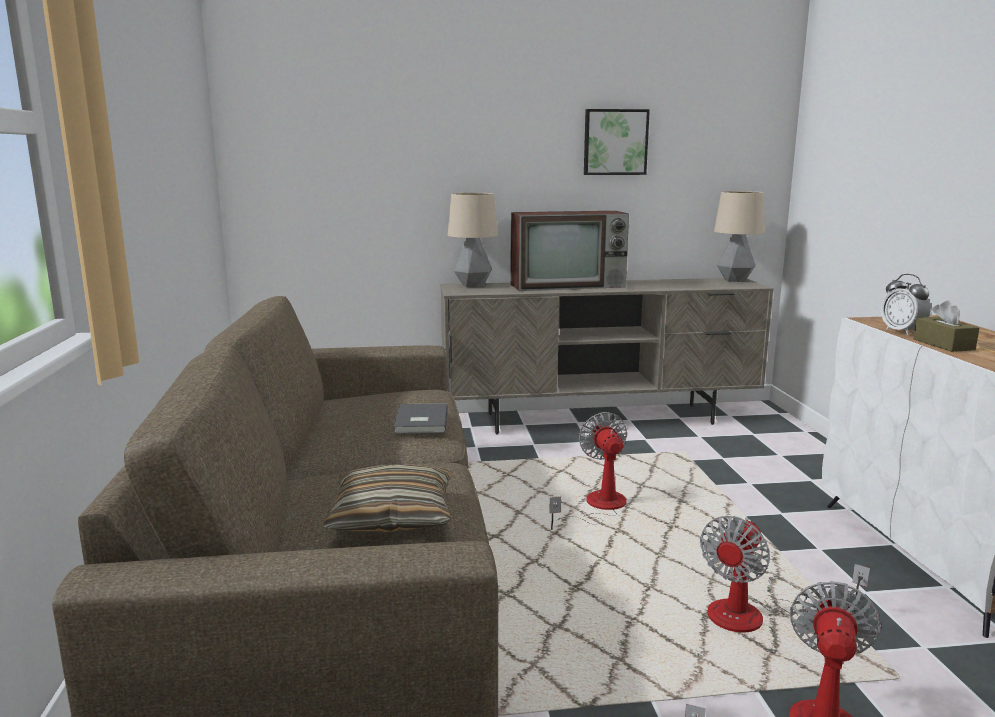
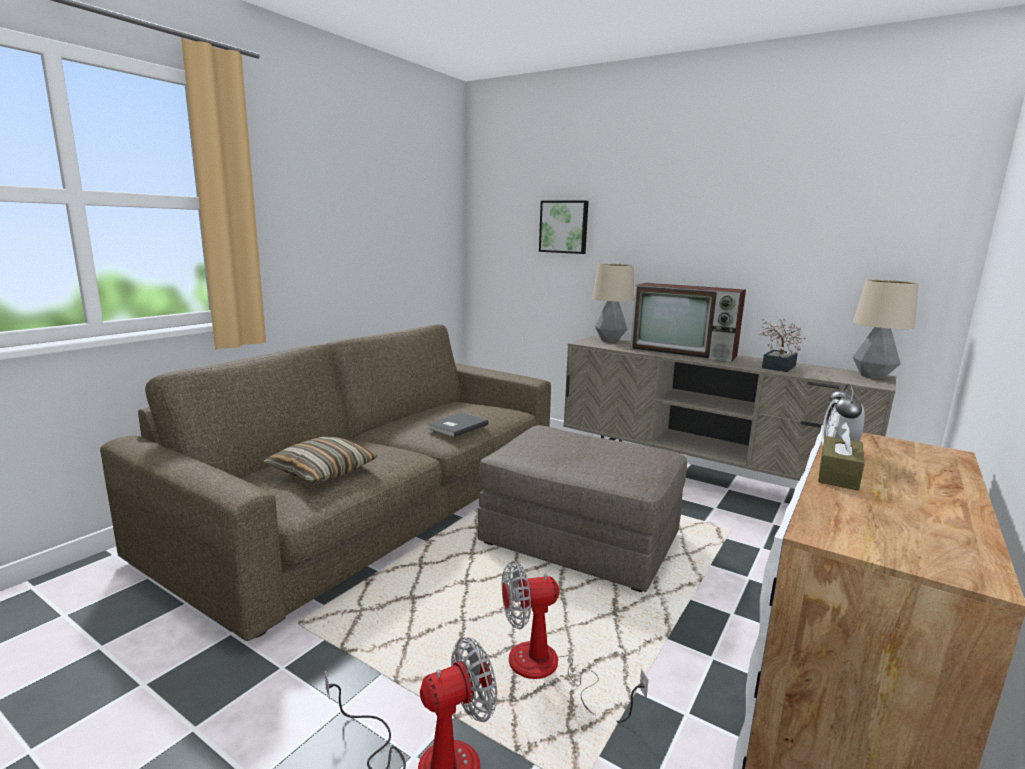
camera: 40 degrees right, 0 degrees up
(597, 507) = (579, 540): fan -> grey ottoman
(615, 142) = (757, 224): picture -> picture (564, 227)
(666, 285) = (777, 367): none -> potted plant

